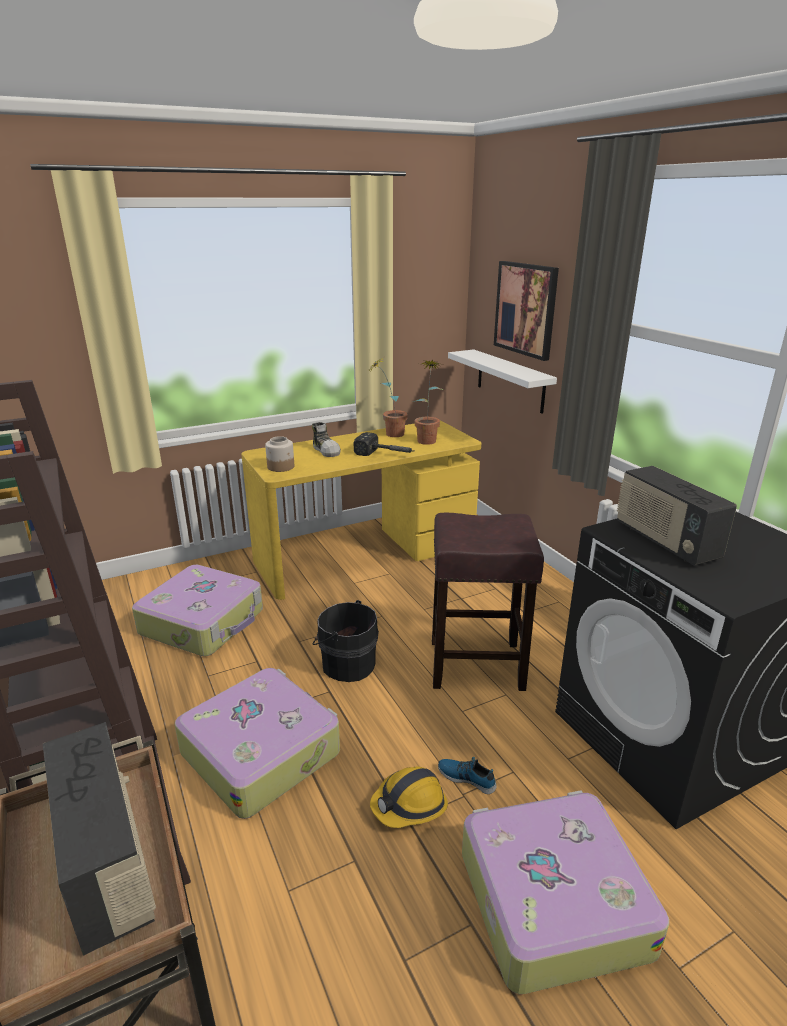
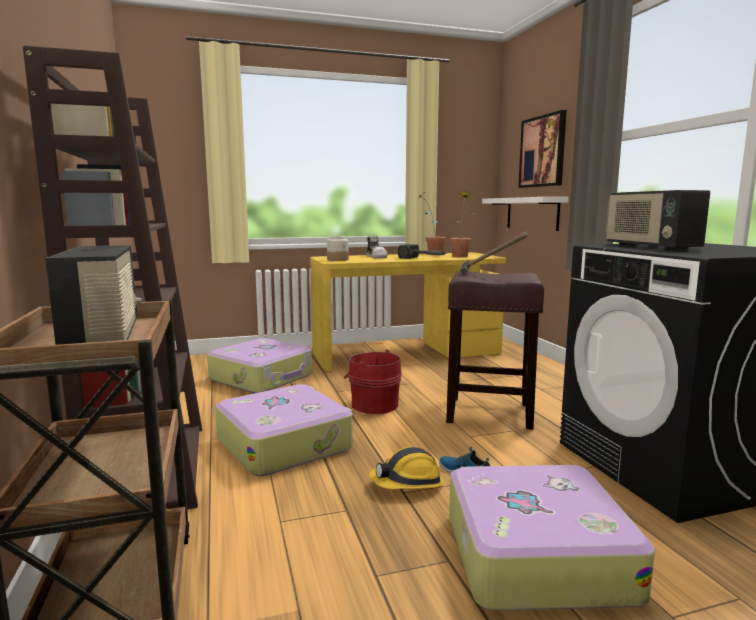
camera: 10 degrees right, 15 degrees down
(346, 663) = (373, 404): black bucket -> red bucket
(479, 529) = (489, 275): none -> hammer

